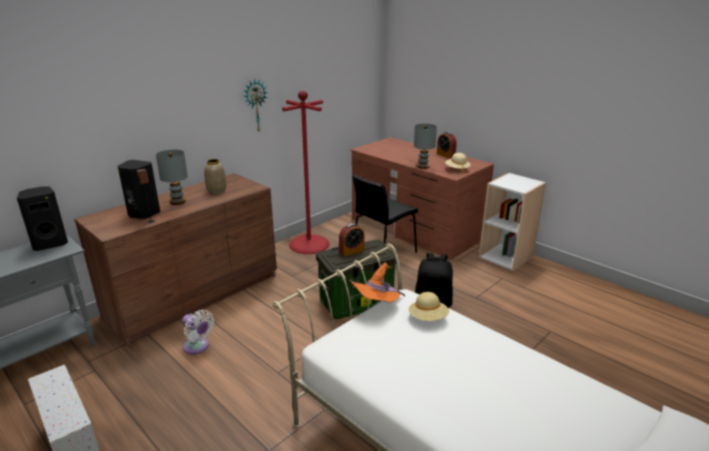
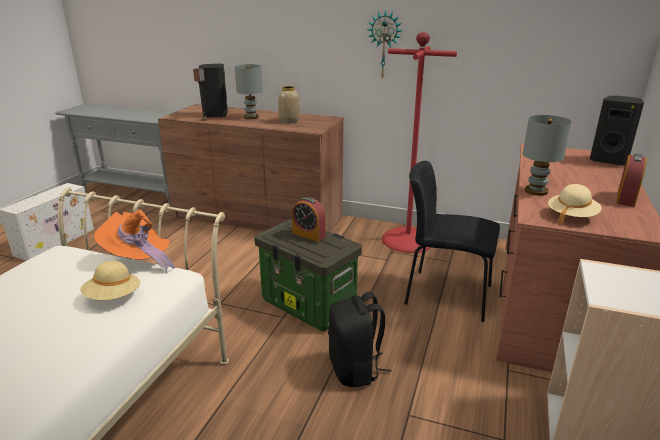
camera: 65 degrees right, 0 degrees up
(50, 244) = (166, 114): black speaker -> black speaker (609, 160)
(197, 347) = (183, 243): white fan -> none

